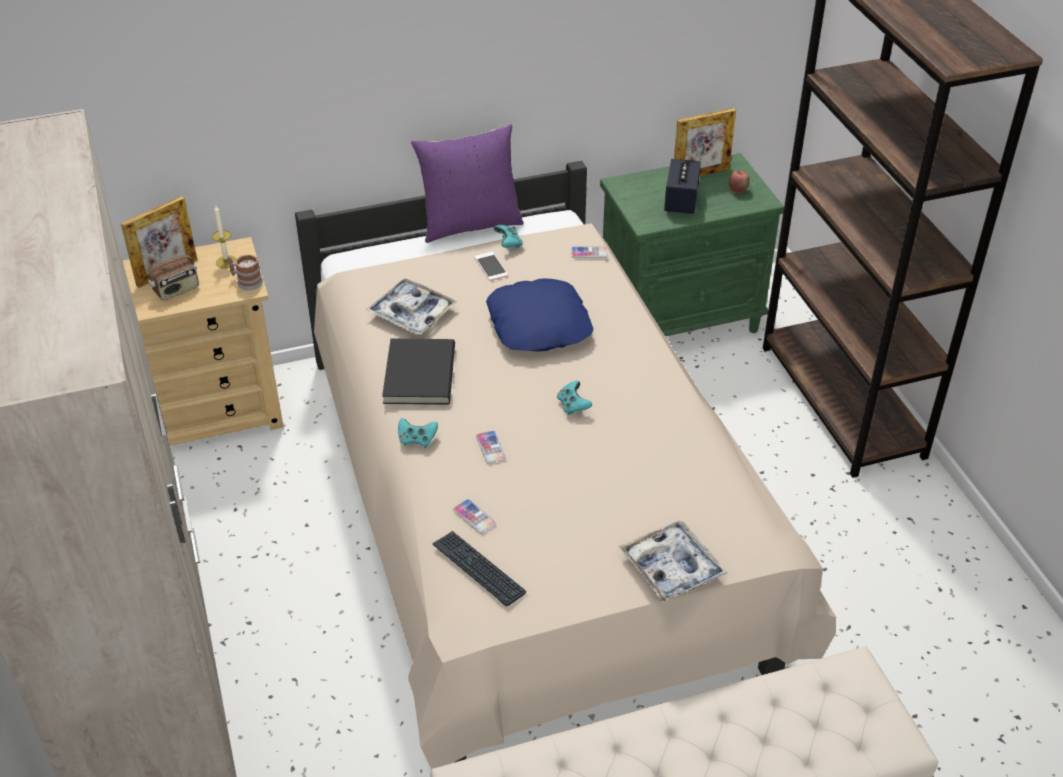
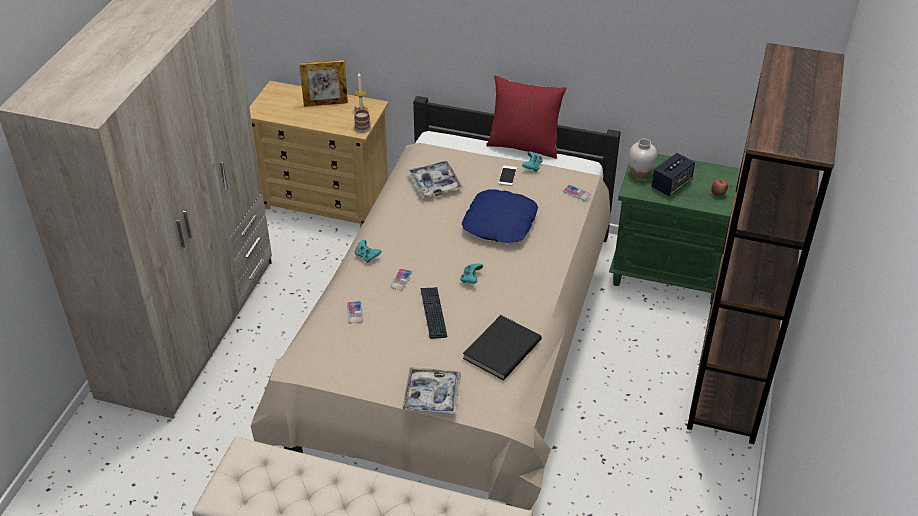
camera: 35 degrees right, 0 degrees up
(176, 290) = (321, 116): radio -> none
(417, 374) = (403, 220): black book -> black book (501, 349)
(470, 224) = (524, 145): purple pillow -> red pillow
(478, 569) = (329, 341): keyboard -> keyboard (433, 313)
(636, 202) = (640, 174): none -> white vase
(700, 174) = (704, 173): picture frame -> none

